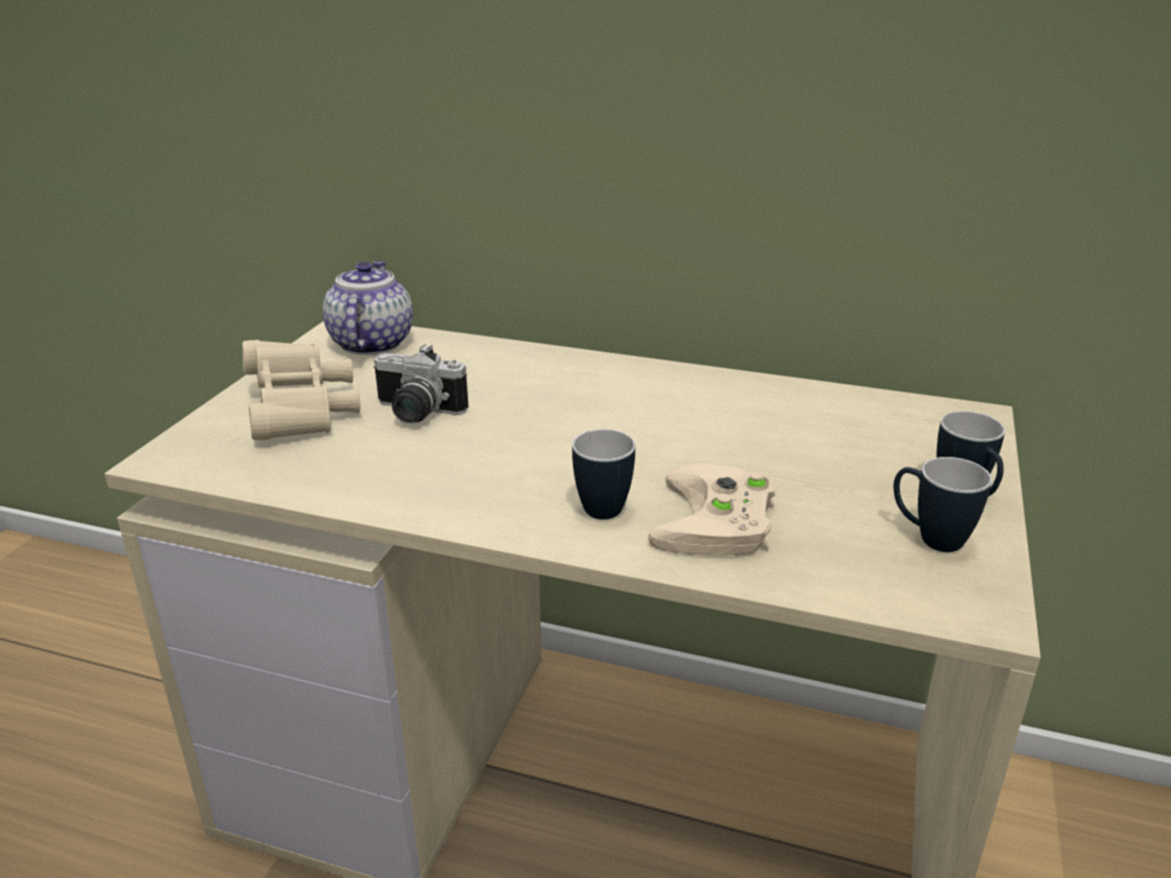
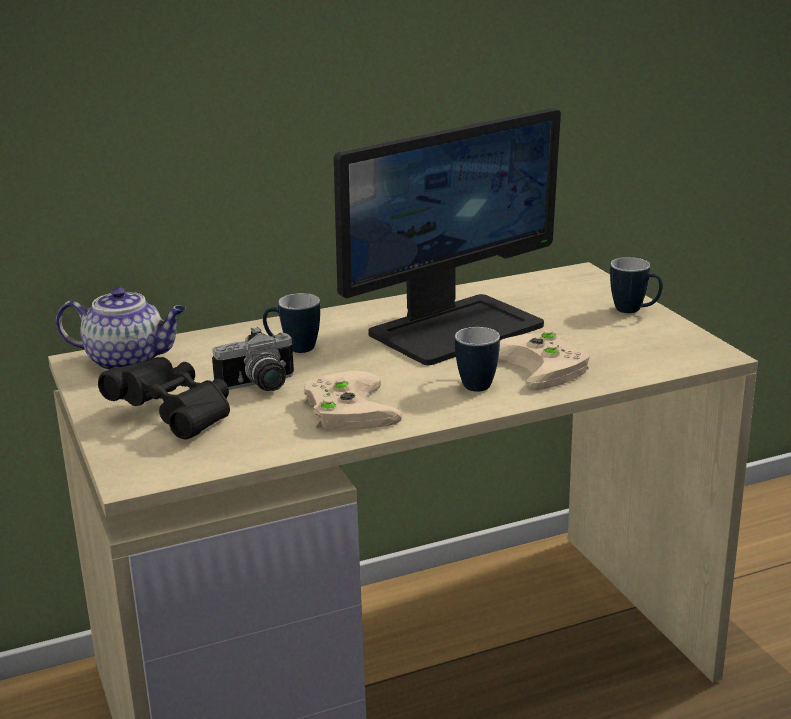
camera: 40 degrees left, 5 degrees down
(302, 413) = (175, 416): beige binoculars -> black binoculars
(371, 343) = (128, 361): teapot -> teapot turned 135 degrees clockwise
(439, 473) = (345, 408): none -> beige game controller
(704, 428) = (455, 328): none -> monitor
(929, 538) = (647, 334): mug -> mug (293, 349)

